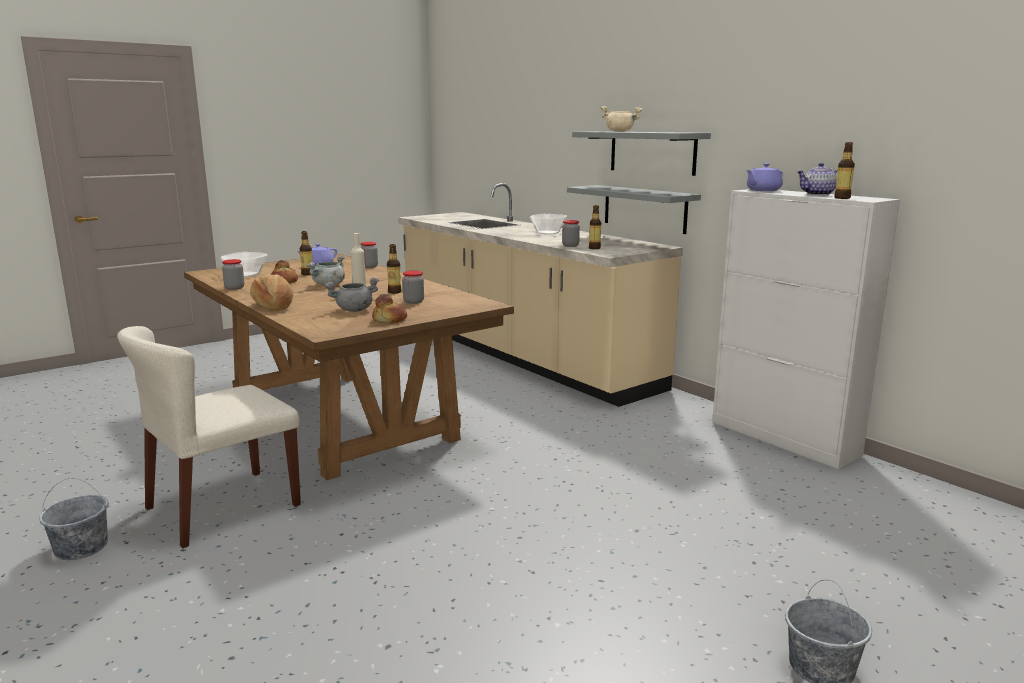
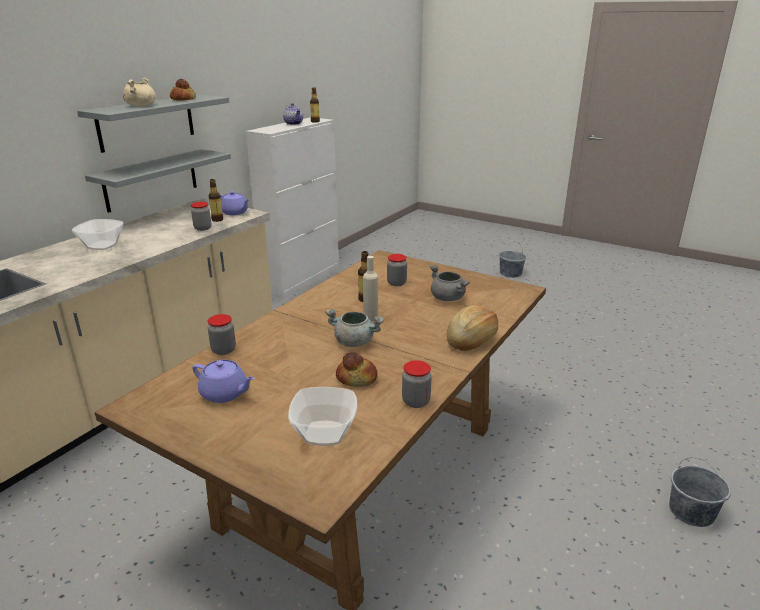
camera: 110 degrees left, 10 degrees up
(222, 507) = (572, 465): beige chair -> none
(307, 274) = (295, 379): bottle -> none
(390, 320) = (462, 278): bread -> bread (183, 99)
(762, 190) = (270, 129): purple teapot -> purple teapot (235, 213)

